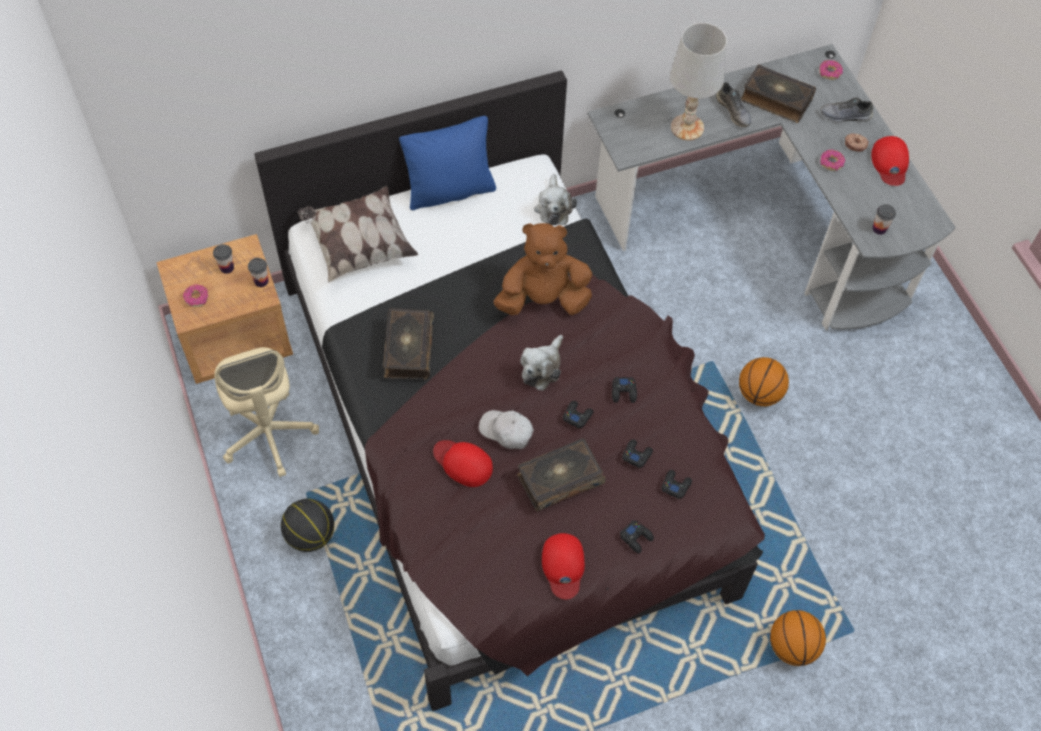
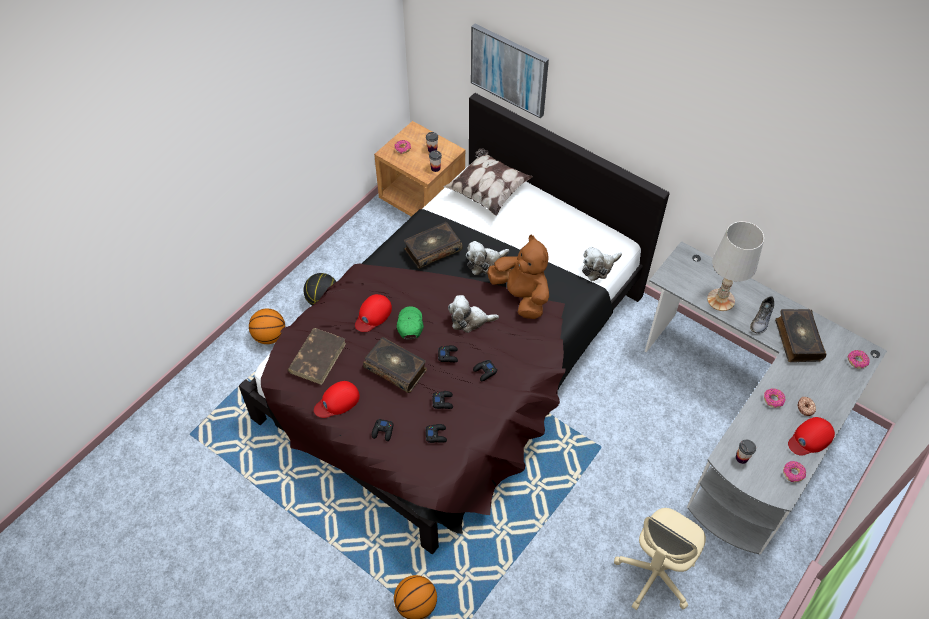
camera: 60 degrees right, 5 degrees down
(269, 435) = (372, 247): beige office chair -> beige office chair (655, 575)
(297, 89) = (509, 70): none -> picture
(450, 191) = (564, 211): blue pillow -> none
(463, 463) = (373, 315): red cap -> red cap turned 150 degrees counterclockwise
(465, 308) = (484, 263): none -> plush toy
(484, 556) = (317, 357): none -> brown book
(506, 431) = (410, 325): white cap -> green cap
(759, 393) = (598, 489): basketball -> basketball (270, 336)
(845, 116) = (825, 389): grey shoe -> none
(919, 200) = (793, 473): none -> donut

